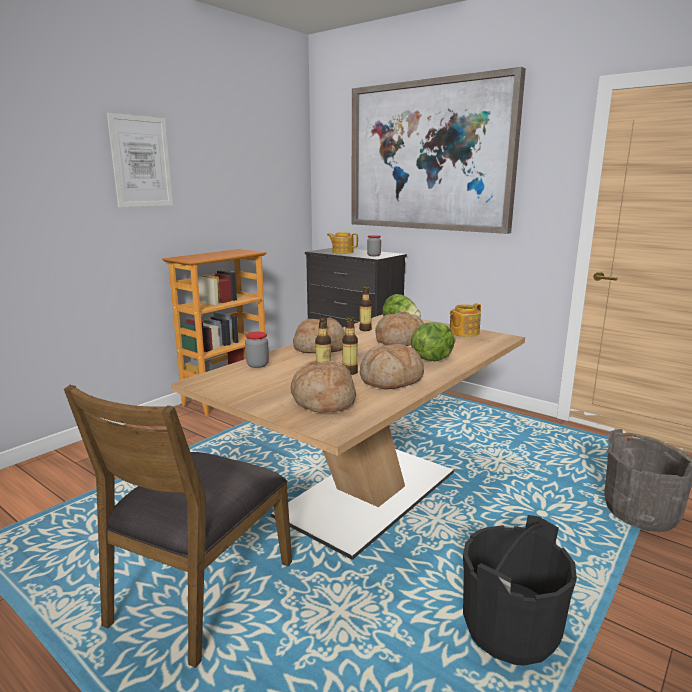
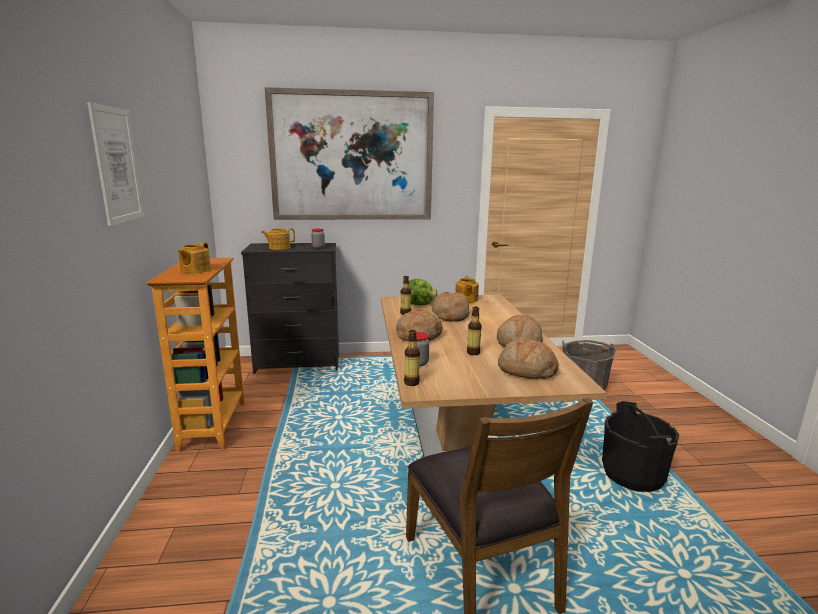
camera: 45 degrees left, 0 degrees up
(211, 256) = (195, 270): none -> teapot
(349, 372) = (485, 347): bottle -> bottle (411, 383)
(432, 359) = (499, 322): lettuce -> none

